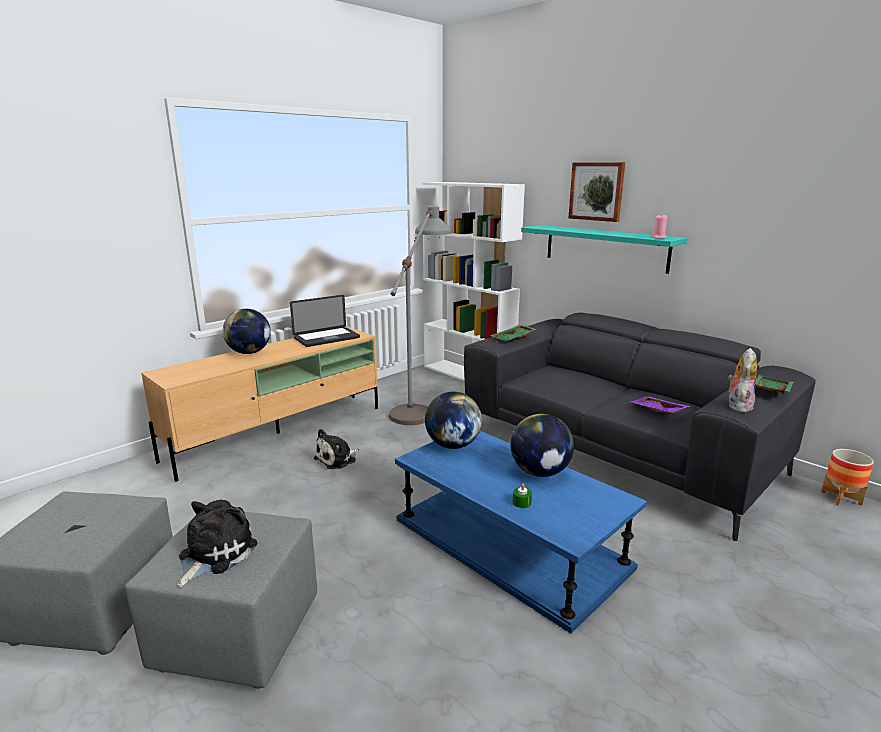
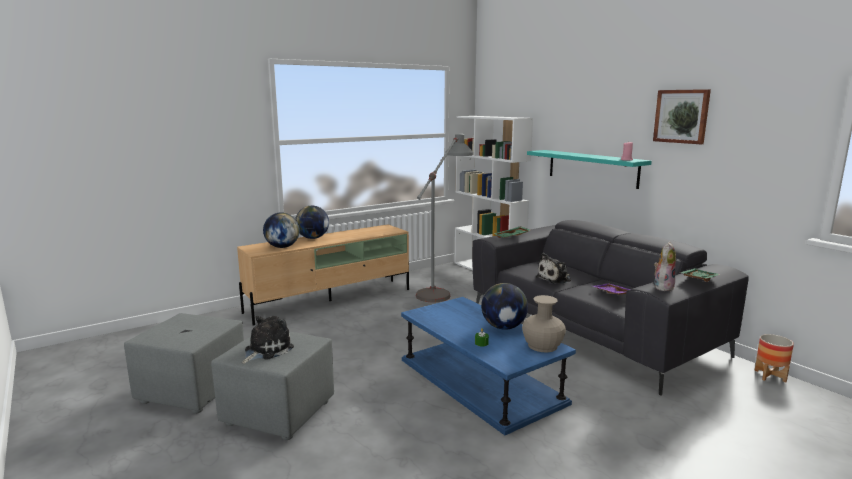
camera: 10 degrees right, 5 degrees down
(326, 338) = (371, 231): laptop -> none
(337, 459) = (369, 320): plush toy -> plush toy (555, 279)
(453, 445) = (446, 307): globe -> globe (282, 247)
(597, 191) = (585, 123): picture -> picture (681, 116)
(602, 499) = (542, 345): none -> beige vase

